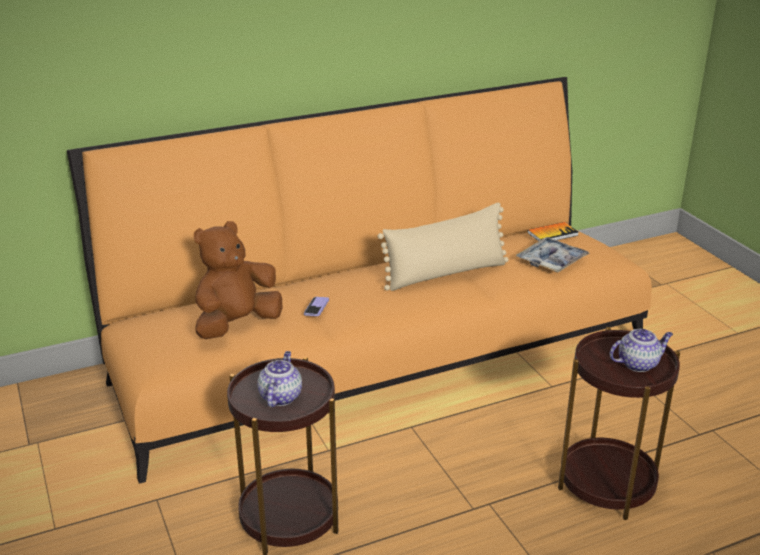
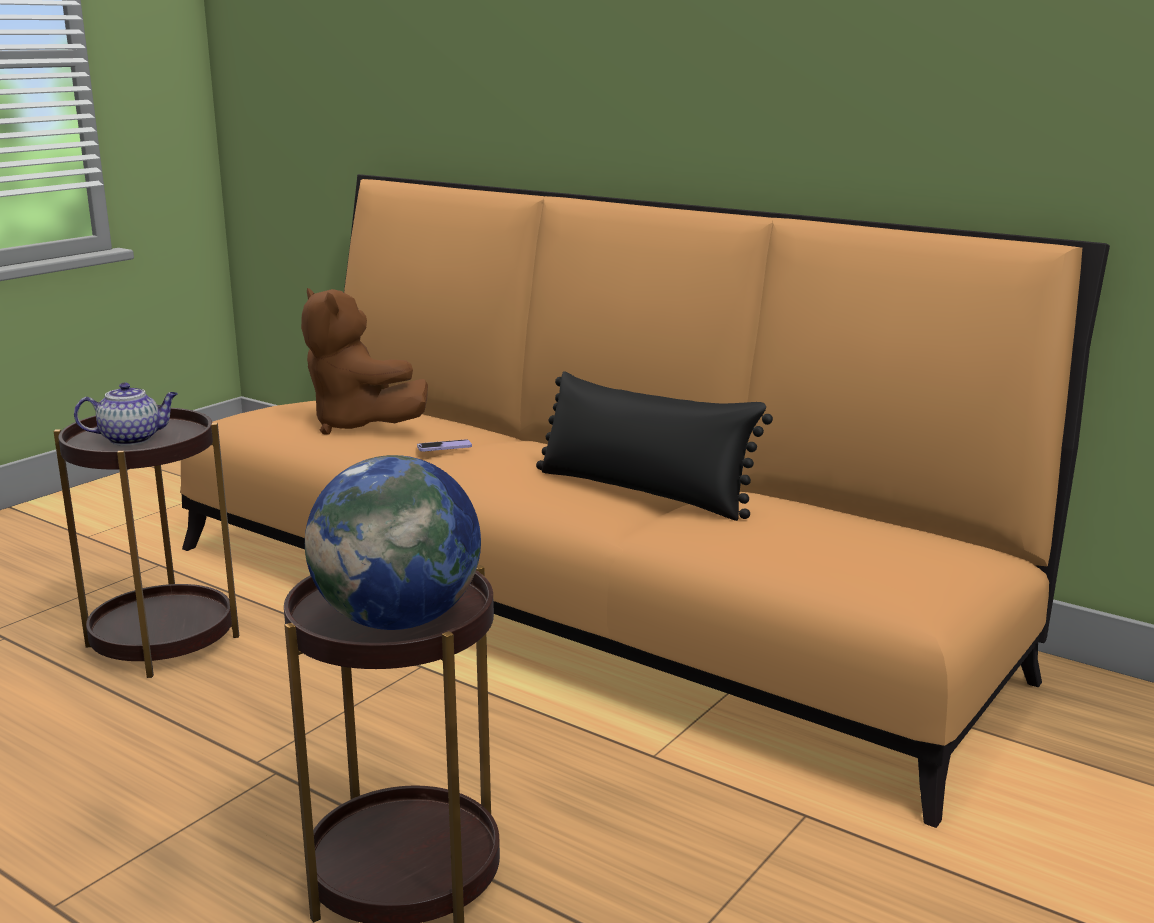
camera: 60 degrees right, 10 degrees down
(236, 325) = (359, 426): brown plush toy -> brown plush toy turned 150 degrees counterclockwise
(446, 274) = (643, 492): beige pillow -> black pillow
(551, 261) = (800, 547): tray -> none
(552, 234) = (919, 535): book -> none
(638, 363) = (398, 620): teapot -> globe

